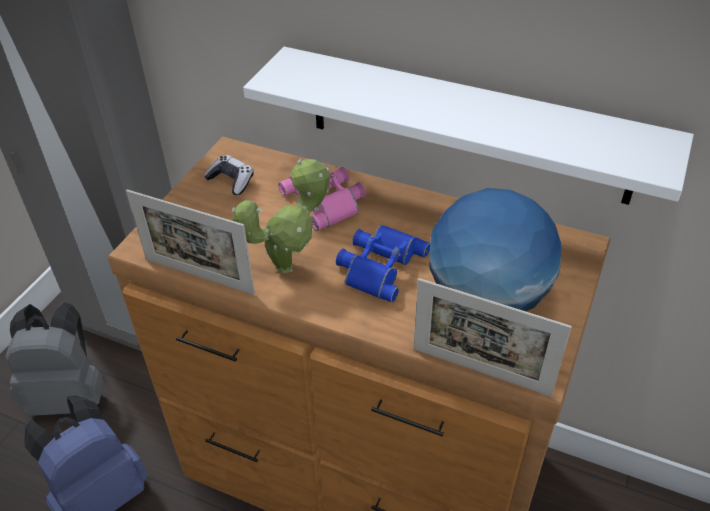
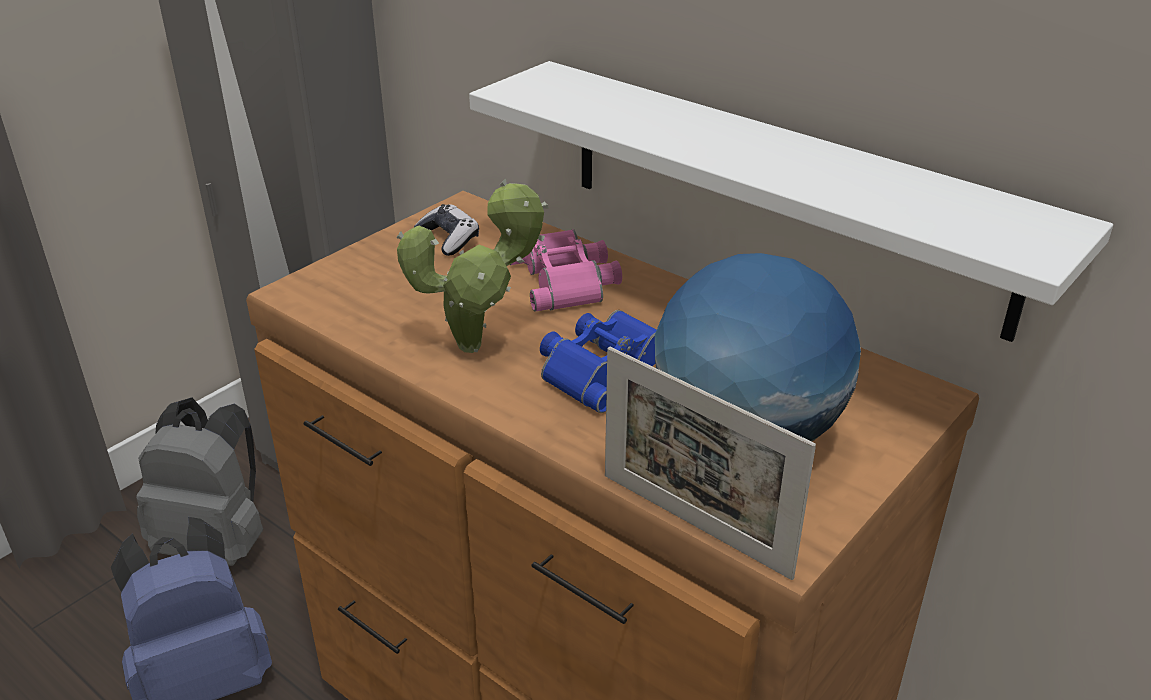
camera: 15 degrees right, 10 degrees down
(199, 276) = (350, 336): picture frame -> none

